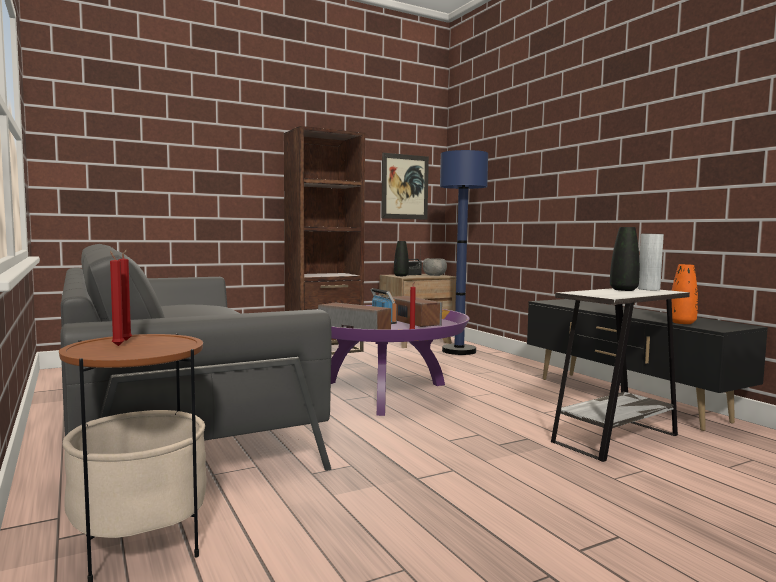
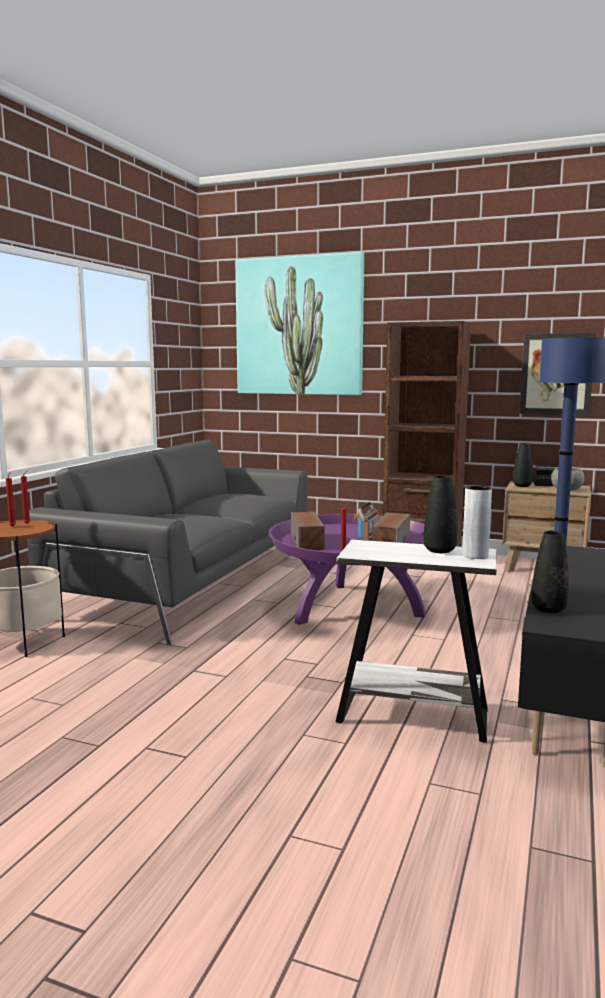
camera: 50 degrees right, 5 degrees up
(172, 122) = (299, 326): none -> picture
(682, 323) = (548, 609): orange vase -> black vase

